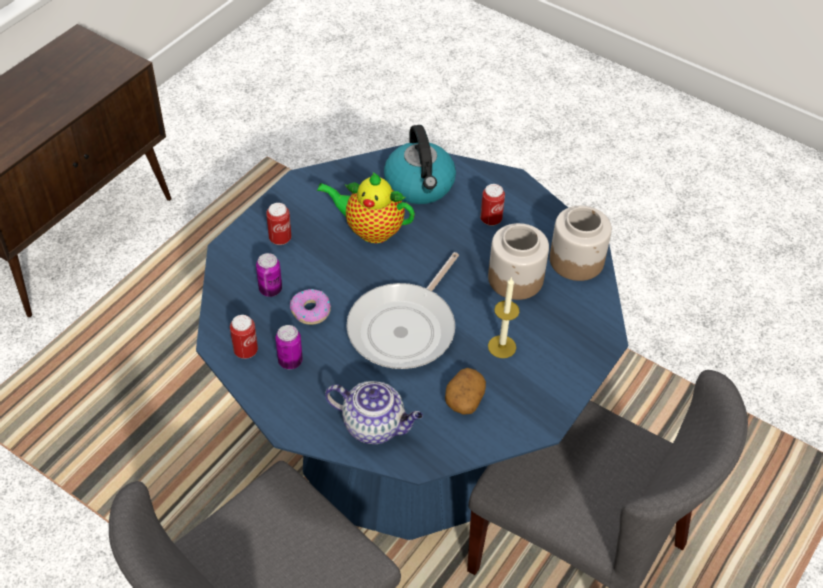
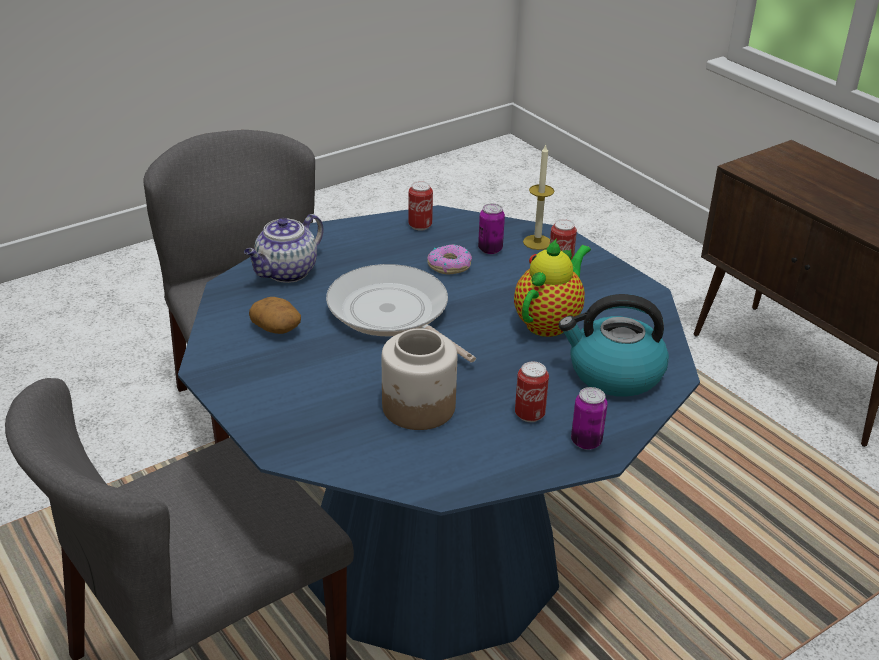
camera: 110 degrees right, 15 degrees down
(290, 361) = (393, 244): can -> can (586, 441)
(502, 346) = (325, 369): candle -> candle (537, 242)
(577, 260) = (422, 468): jar -> none

